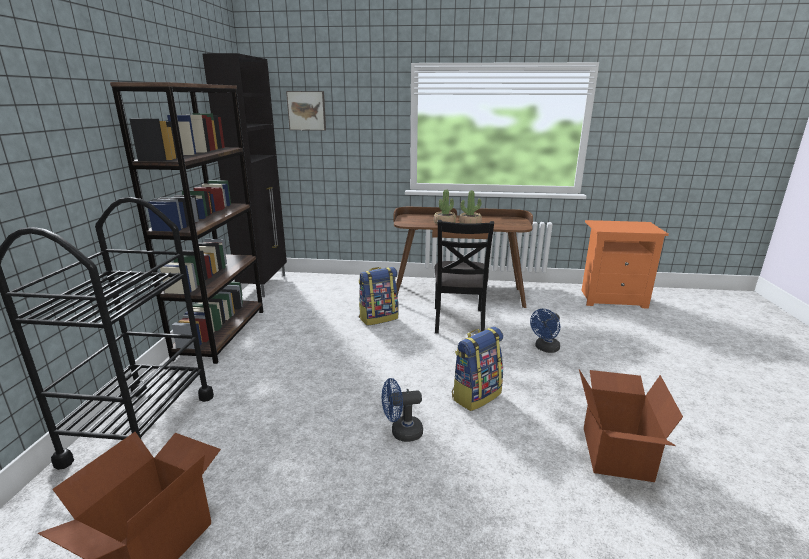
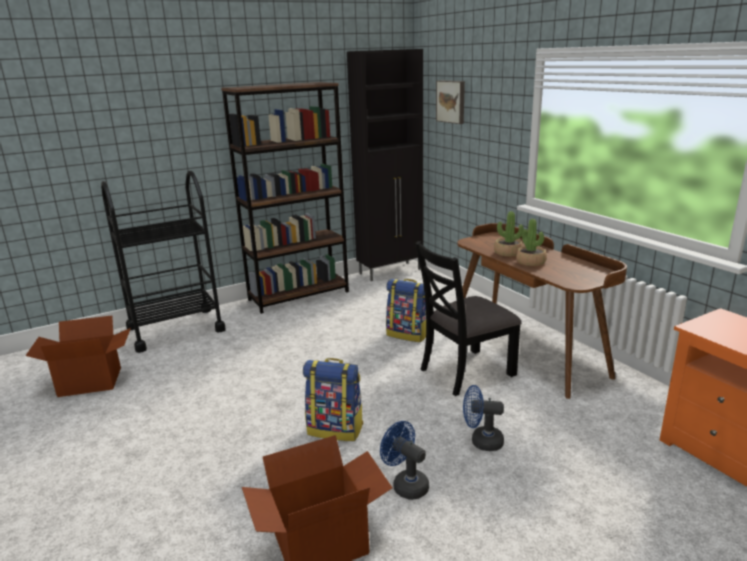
camera: 55 degrees right, 0 degrees up
(401, 432) = (247, 414): blue fan -> blue fan (406, 484)

